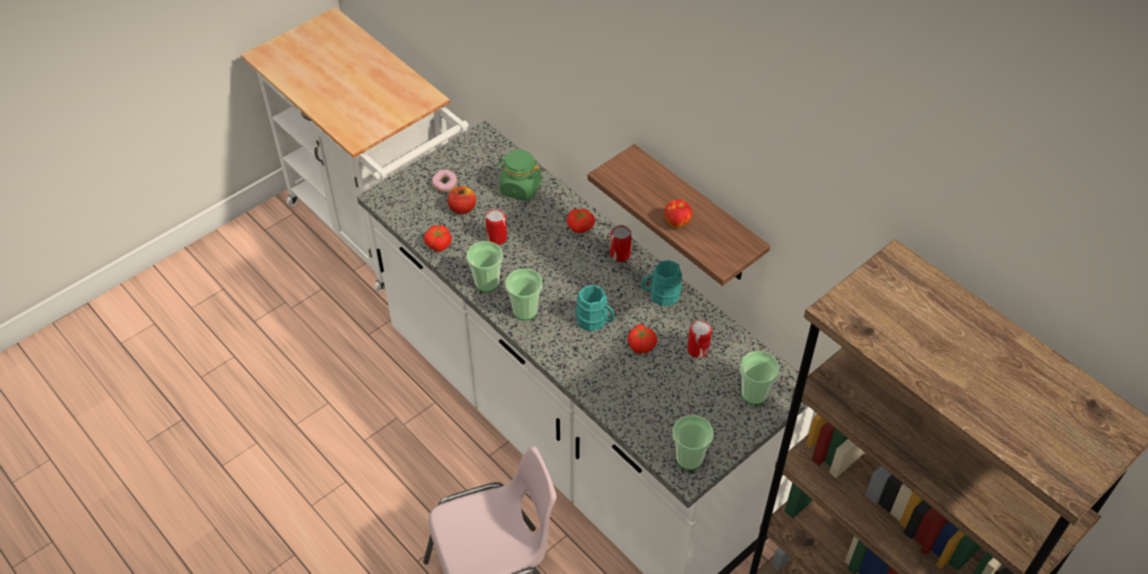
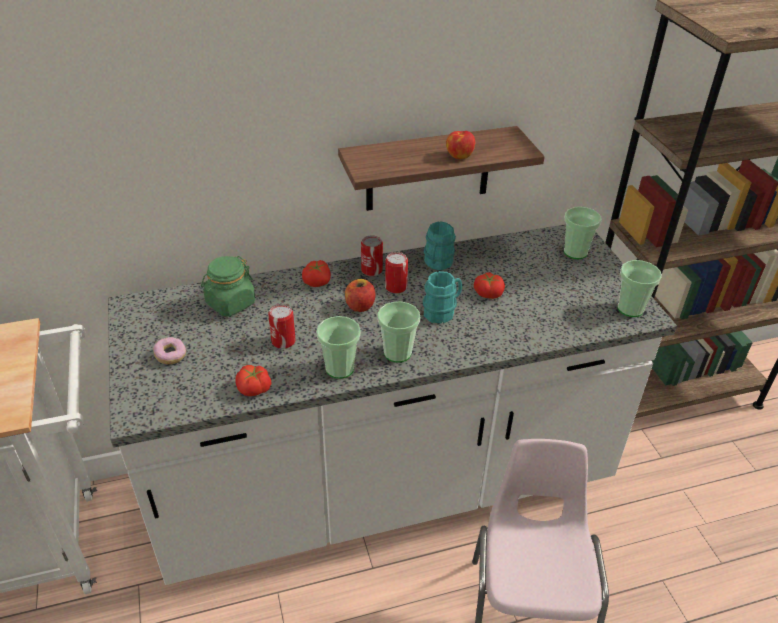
camera: 65 degrees left, 10 degrees down
(462, 208) = (218, 353): apple -> apple (360, 306)
(698, 349) = (512, 264): can -> can (396, 287)

